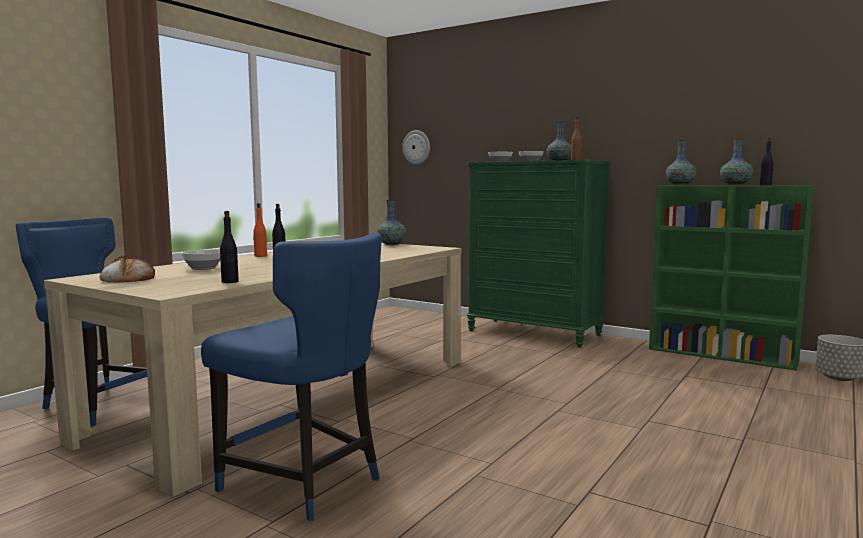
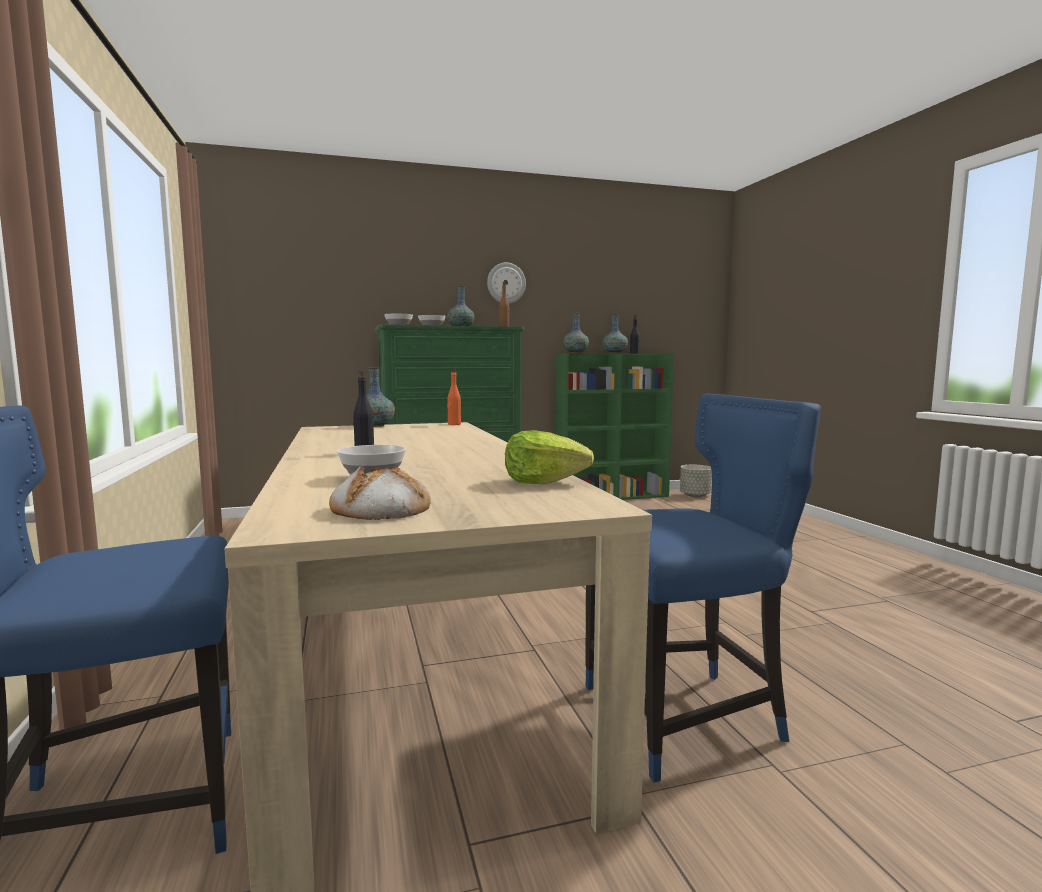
camera: 50 degrees left, 0 degrees up
(230, 282) = (543, 482): black bottle -> lettuce
(260, 256) = (321, 454): orange bottle -> orange bottle (454, 424)
(416, 147) = (252, 302): wall clock -> wall clock (506, 283)

